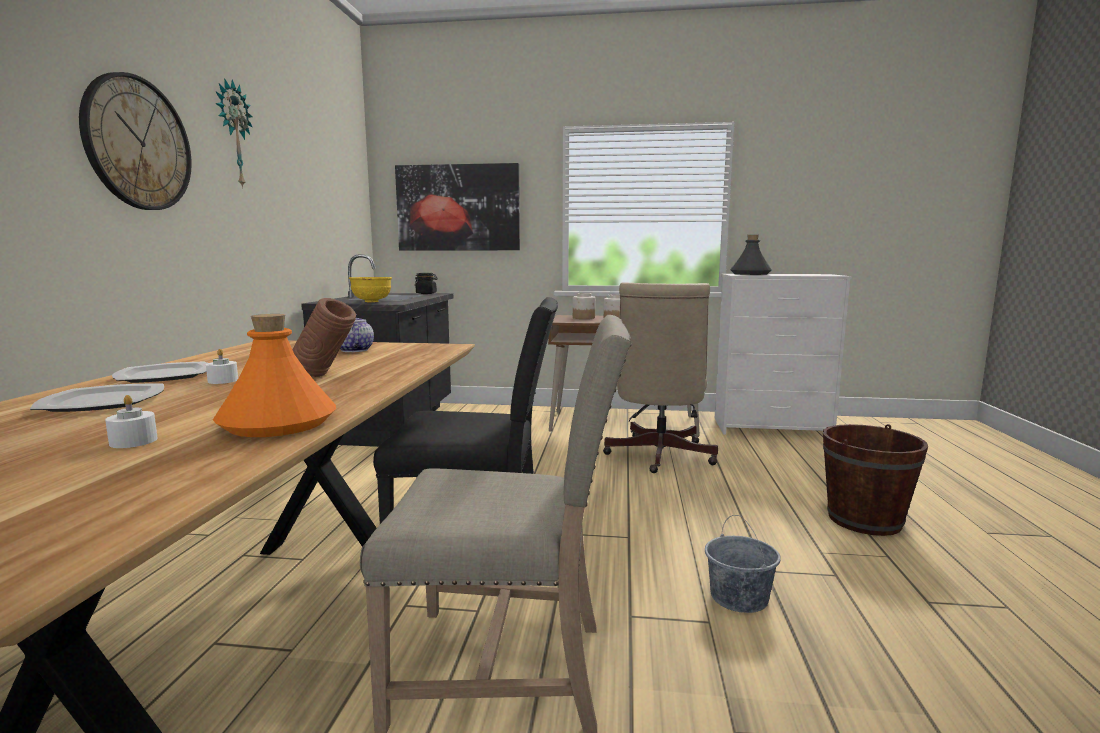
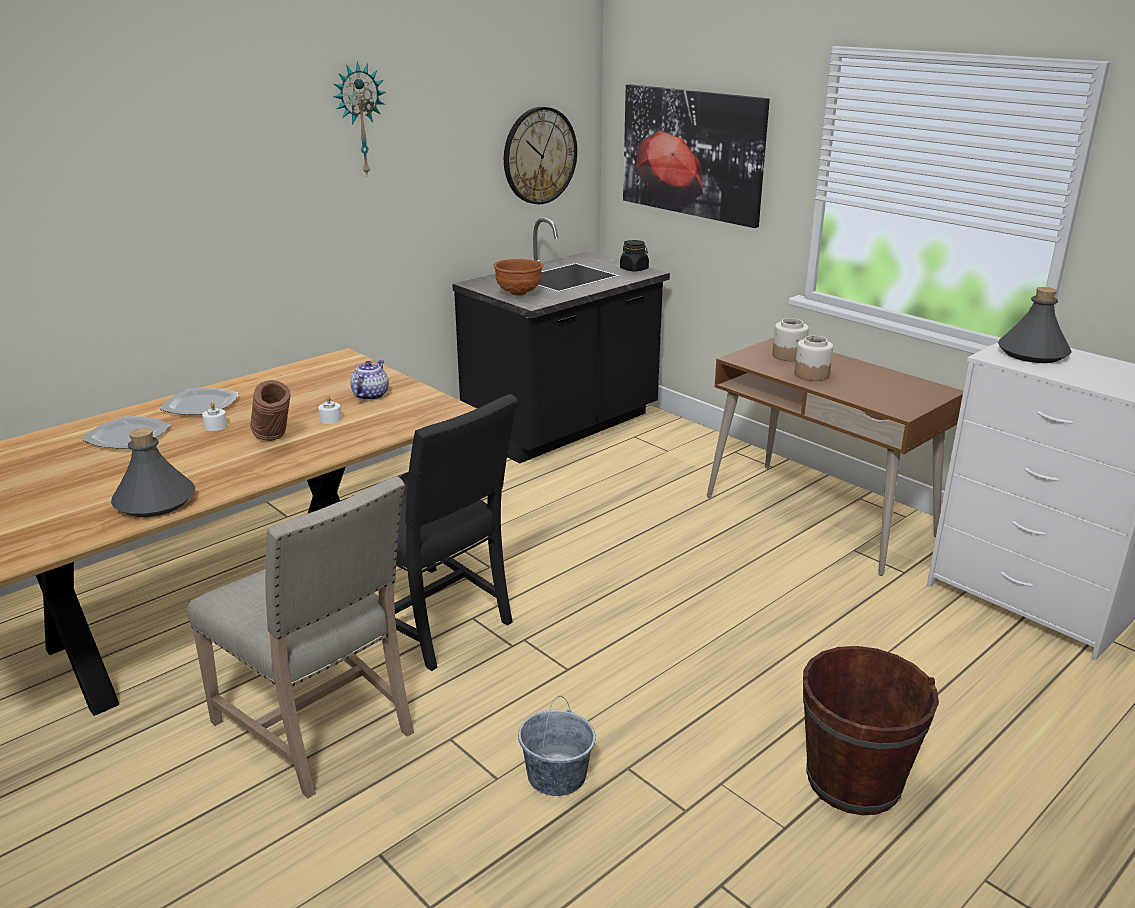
camera: 40 degrees right, 15 degrees up
(133, 441) = (80, 493): white candle -> white candle (330, 419)
(137, 143) = (242, 167): wall clock -> wall clock (539, 155)
(278, 423) = (155, 501): orange bottle -> grey bottle
(372, 302) = (519, 293): yellow bowl -> brown bowl
(658, 456) = (770, 586): beige office chair -> none

